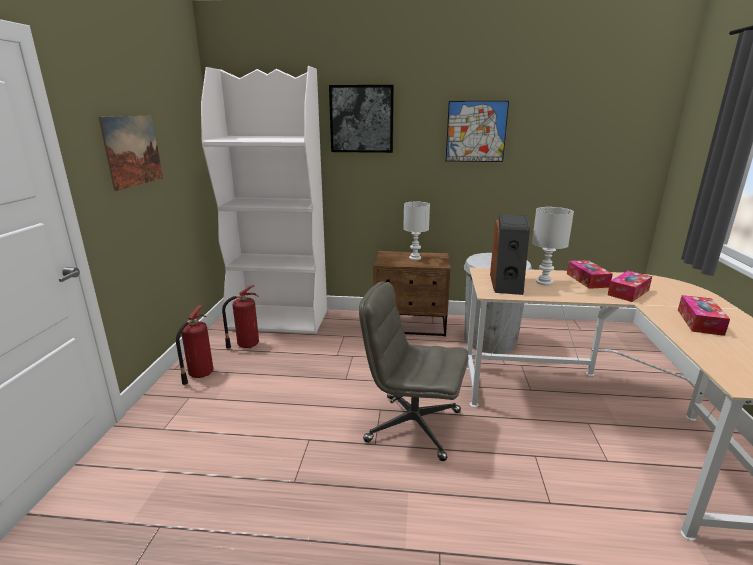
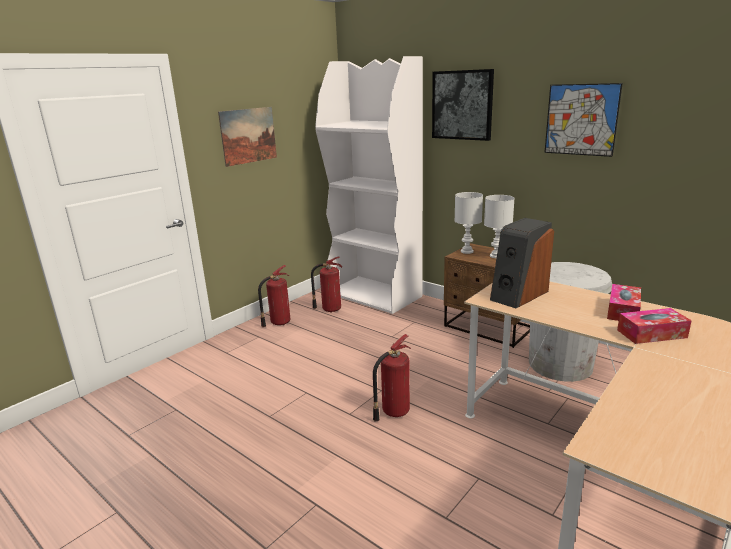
camera: 35 degrees right, 0 degrees up
(412, 426) = (394, 412): grey office chair -> fire extinguisher
(544, 282) = (564, 302): white table lamp -> white table lamp (467, 251)
(699, 322) = (683, 384): tissue box -> none

